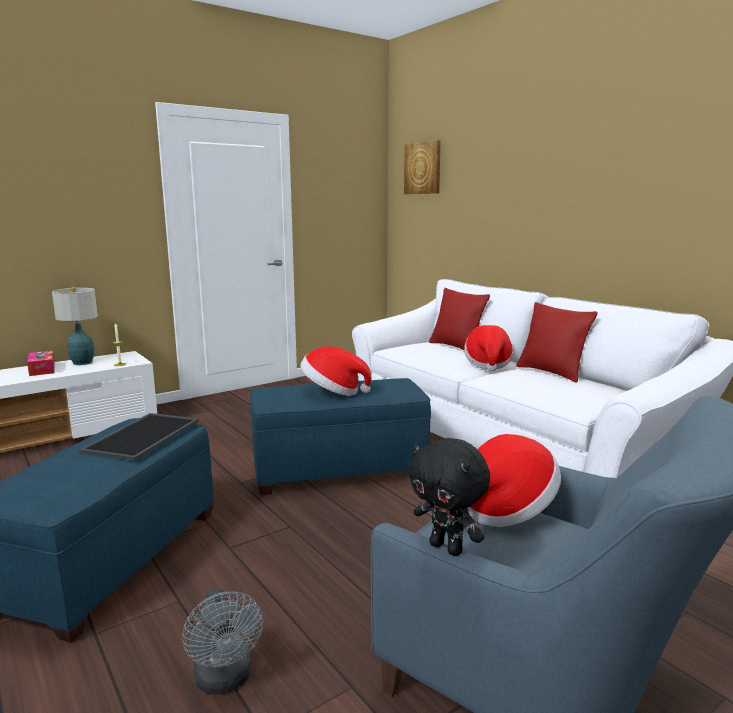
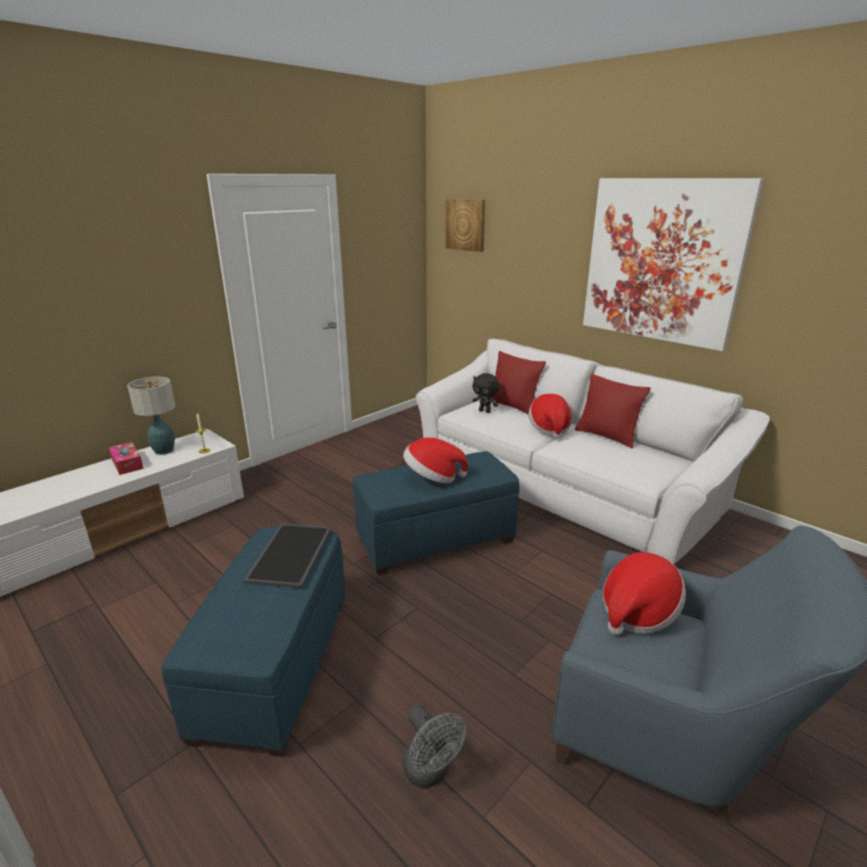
camera: 10 degrees left, 10 degrees up
(447, 548) = (630, 674): black plush toy -> black plush toy (485, 411)
(614, 179) = (662, 261): none -> picture

